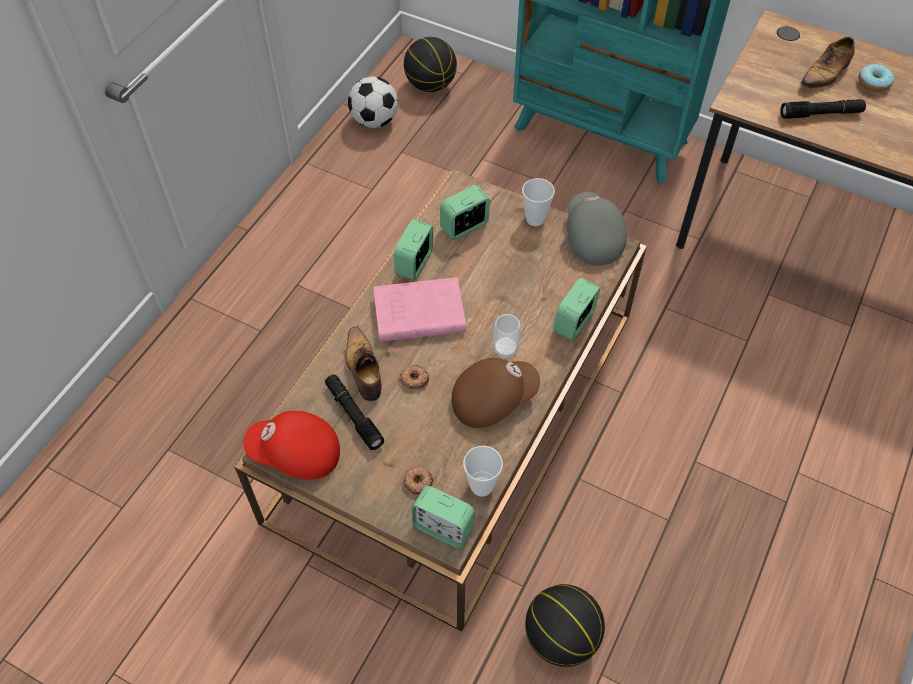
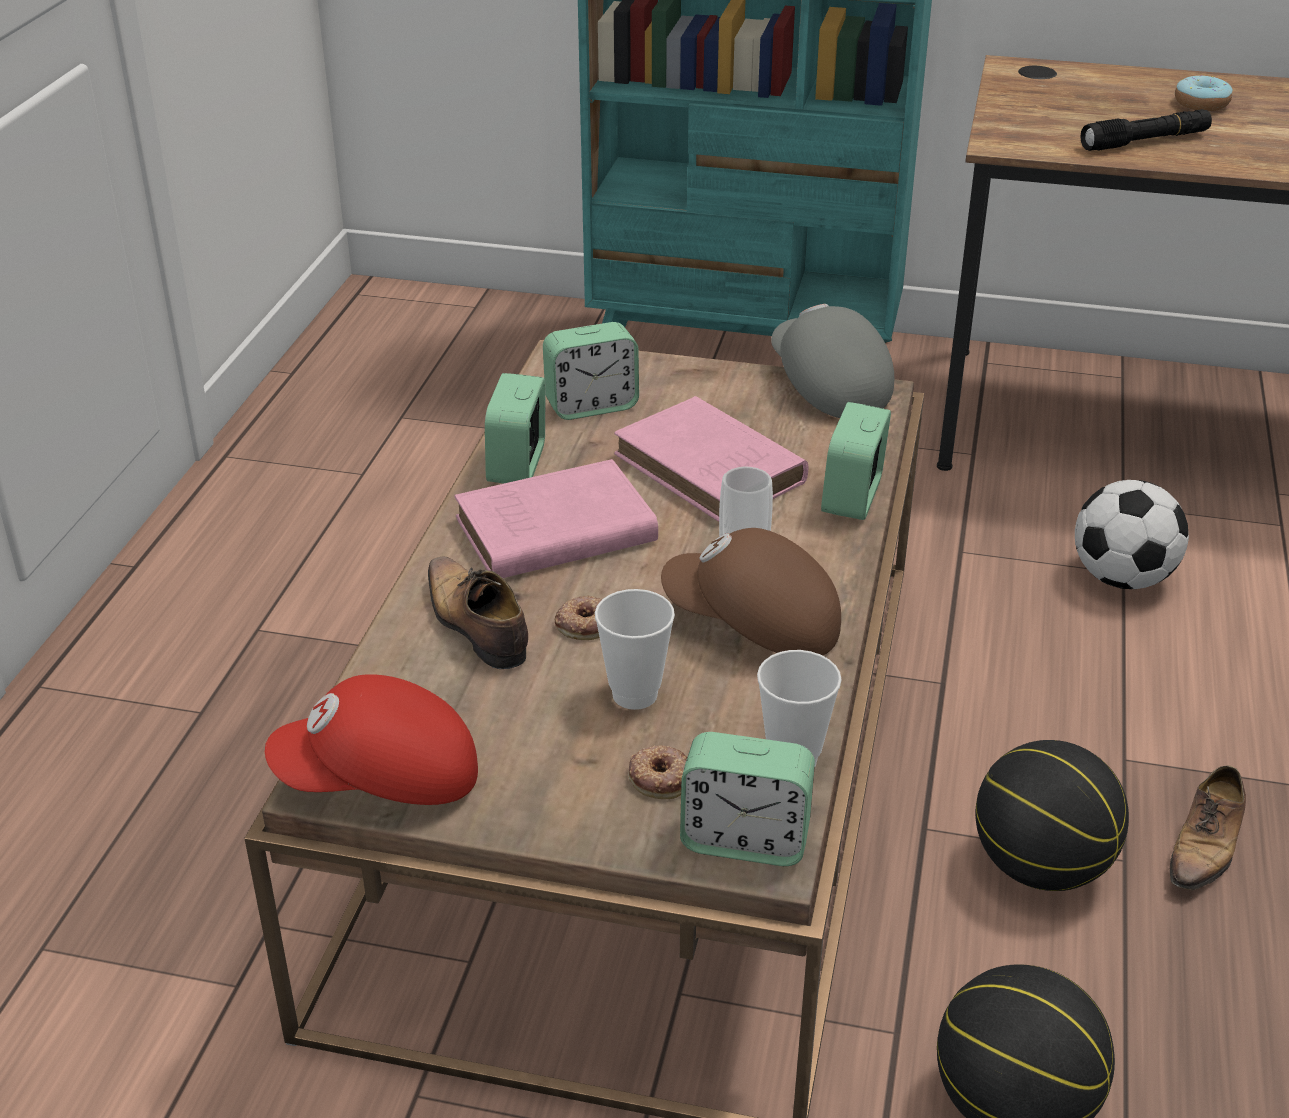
camera: 15 degrees left, 20 degrees down
(354, 415) = (483, 697): black flashlight -> none
(375, 121) = (338, 384): football -> football (1122, 578)
(431, 85) = (424, 327): basketball -> basketball (1041, 866)
(464, 227) = (591, 406): alarm clock -> alarm clock turned 150 degrees counterclockwise
(493, 399) = (753, 625): brown cap -> brown cap turned 120 degrees counterclockwise
(510, 288) = (713, 471): none -> pink book
(535, 219) = (715, 379): cup -> cup (635, 694)
(826, 73) = (1122, 102): shoe -> shoe (1205, 846)

